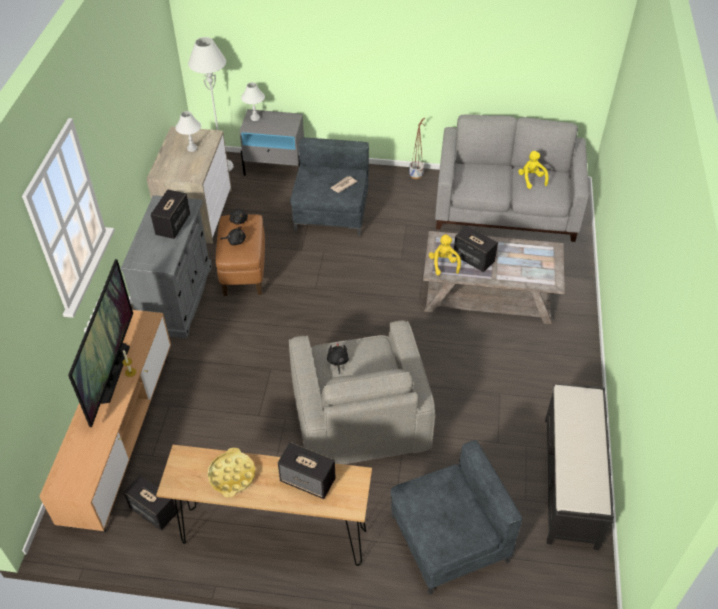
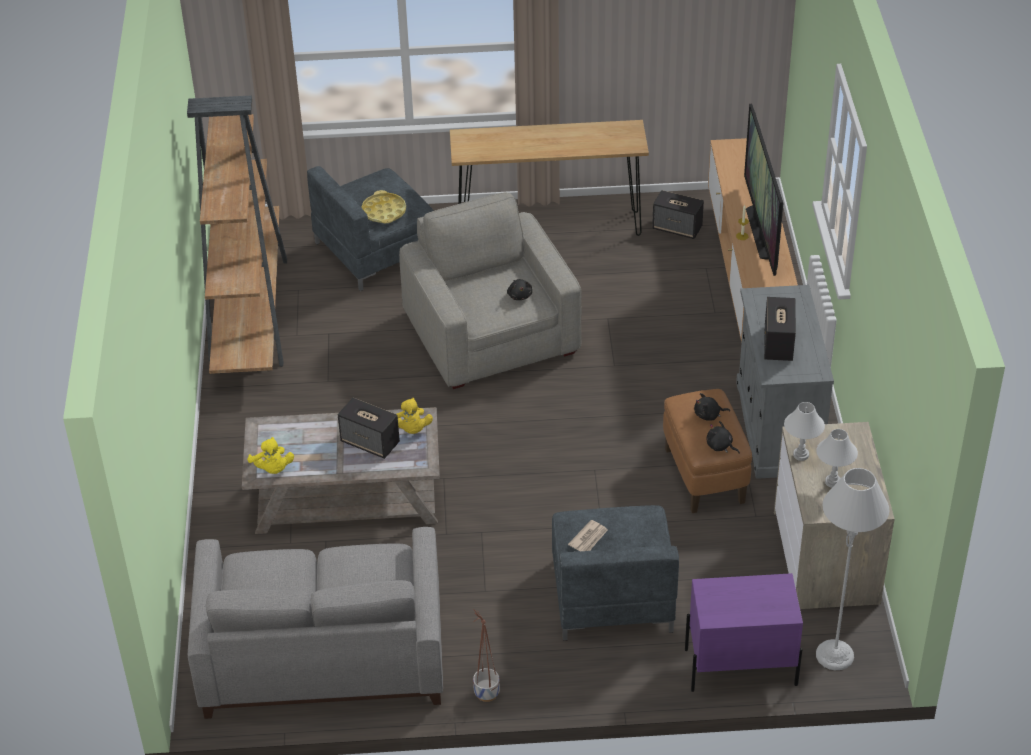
camera: 170 degrees right, 5 degrees down
(232, 475) = (580, 140): yellow tray -> yellow tray (384, 211)
(255, 118) = (778, 604): white table lamp -> white table lamp (800, 454)
(275, 168) = (740, 666): grey nightstand -> purple nightstand
(308, 480) = (508, 146): speaker -> none
(531, 179) = (284, 586): yellow plush toy -> yellow plush toy (272, 469)
(570, 481) = (249, 311): black bench -> brown bookcase

